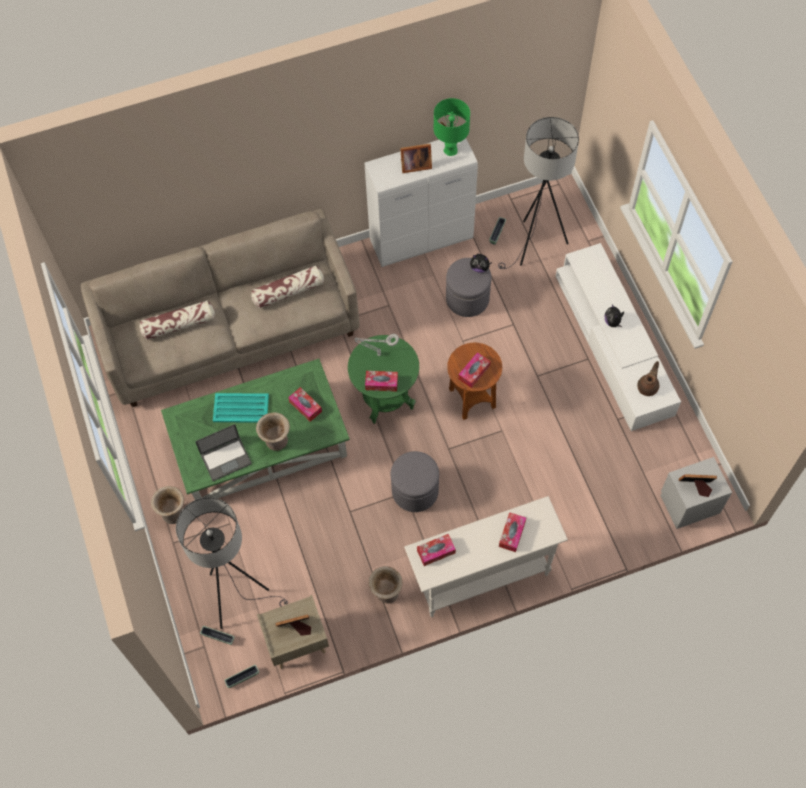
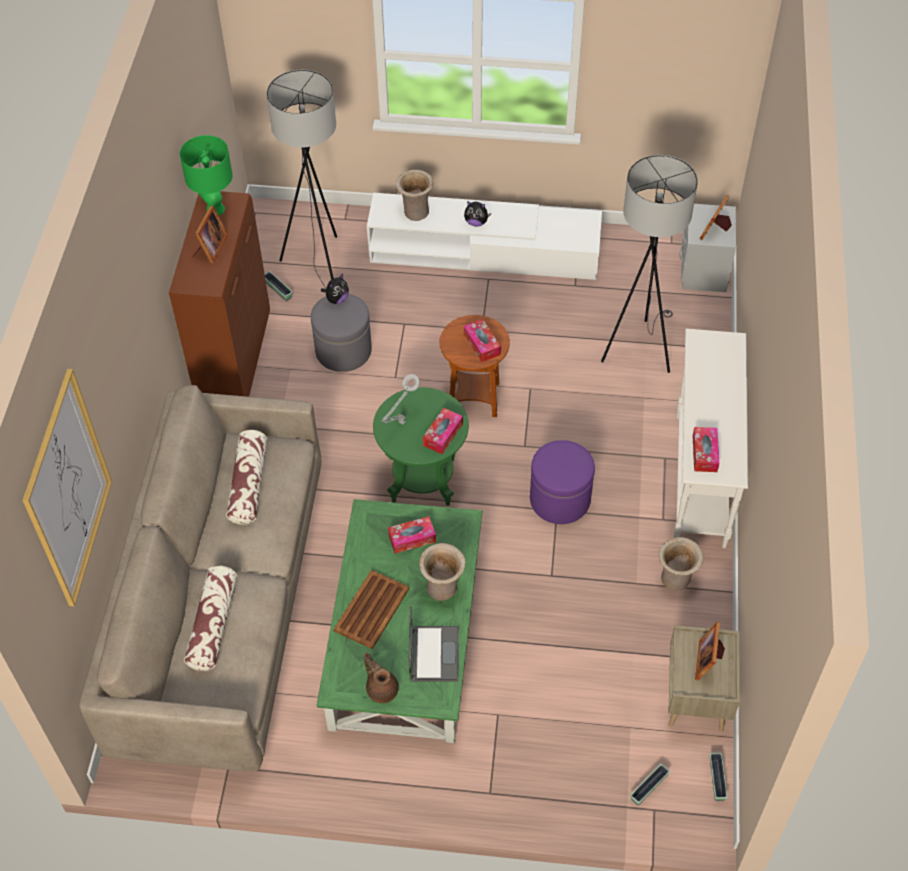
camera: 65 degrees left, 10 degrees down
(142, 187) = (68, 490): none -> picture
(173, 513) = (447, 777): beige vase -> beige vase (415, 212)
(238, 595) = (602, 742): grey floor lamp -> grey floor lamp (639, 346)
(241, 408) = (372, 609): turquoise tray -> brown tray
(415, 491) = (560, 499): grey ottoman -> purple ottoman
(422, 239) = (235, 360): white cabinet -> brown cabinet
(512, 534) = (716, 377): tissue box -> none
(648, 386) = (569, 228): brown teapot -> brown teapot (381, 688)

